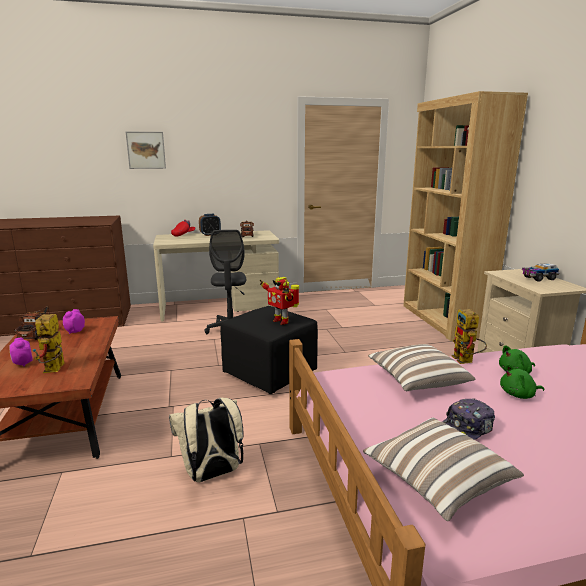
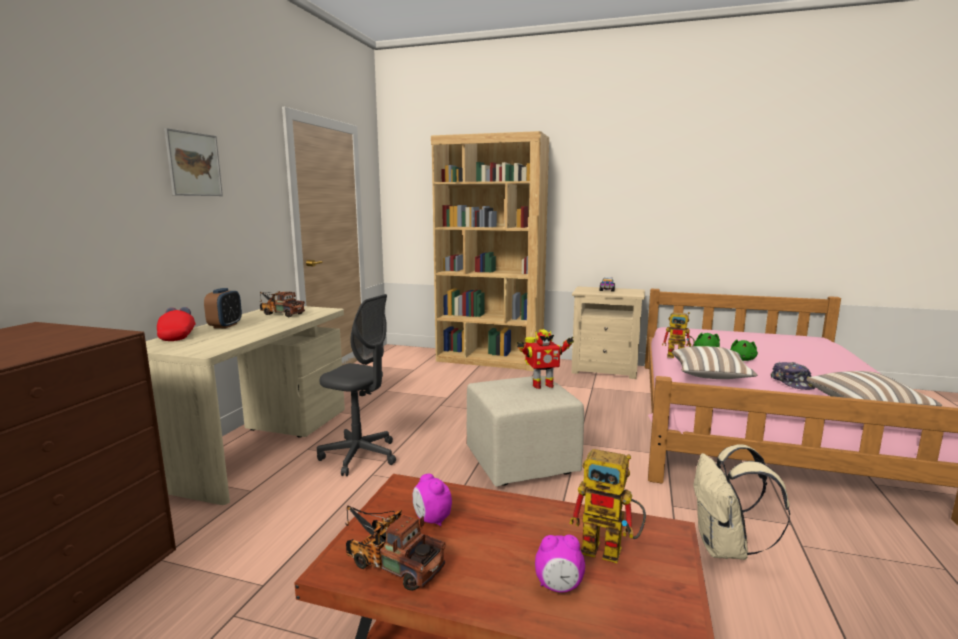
camera: 60 degrees left, 5 degrees down
(146, 150) = (75, 172): picture -> picture (194, 164)
(271, 374) = (522, 462): black ottoman -> beige ottoman

